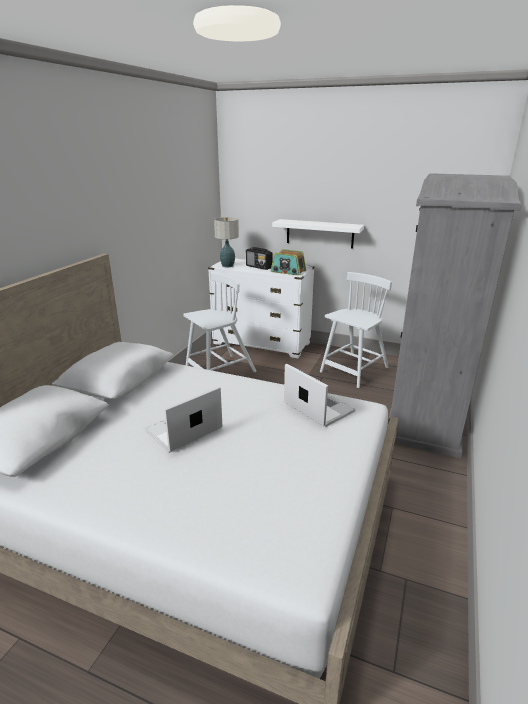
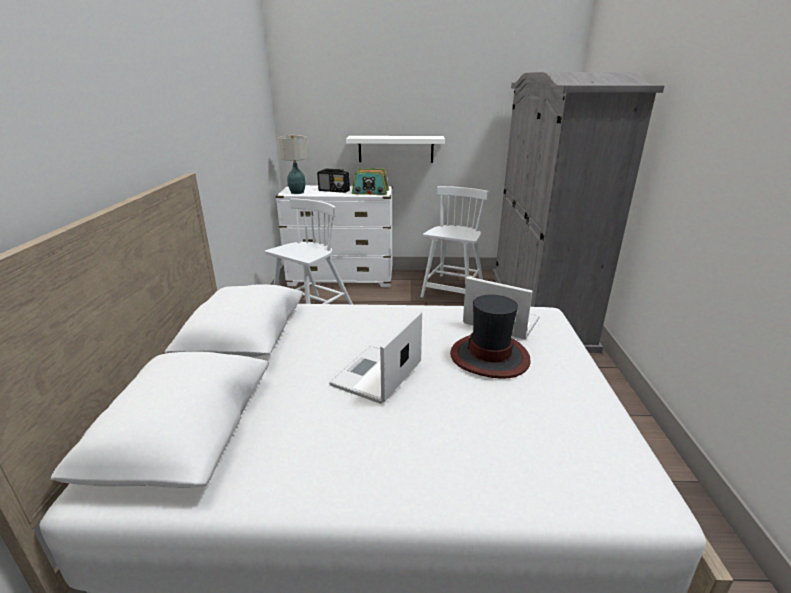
camera: 20 degrees left, 0 degrees up
(281, 435) = (490, 357): none -> hat

